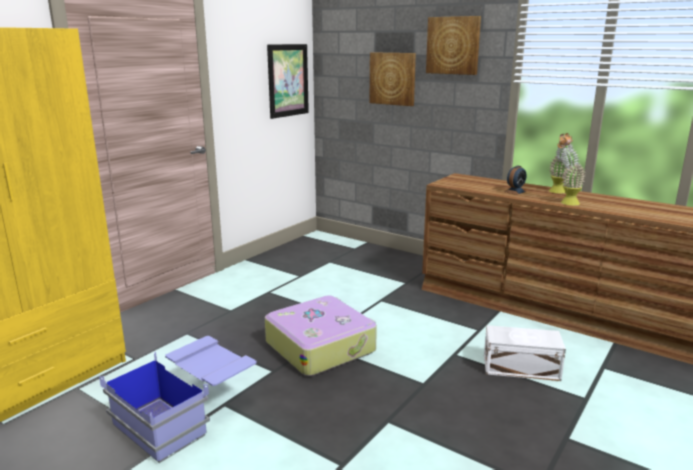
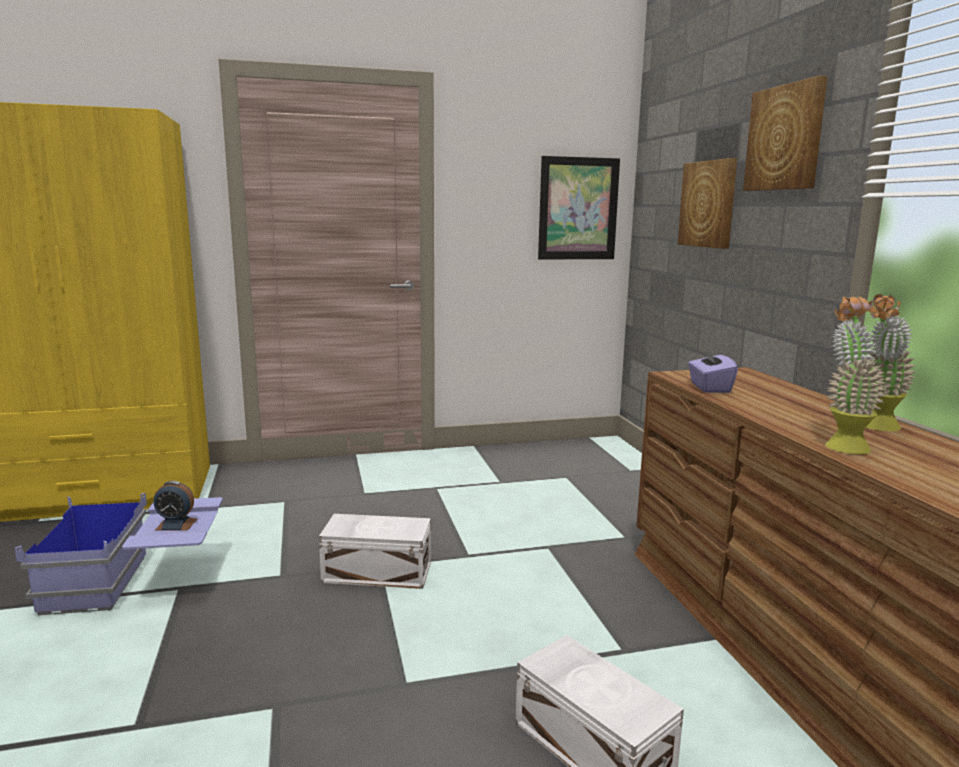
camera: 40 degrees right, 5 degrees down
(321, 346) = (376, 571): suitcase -> white storage box
(470, 187) = (709, 388): none -> purple tissue box
(515, 191) = (779, 408): alarm clock -> alarm clock (176, 524)

